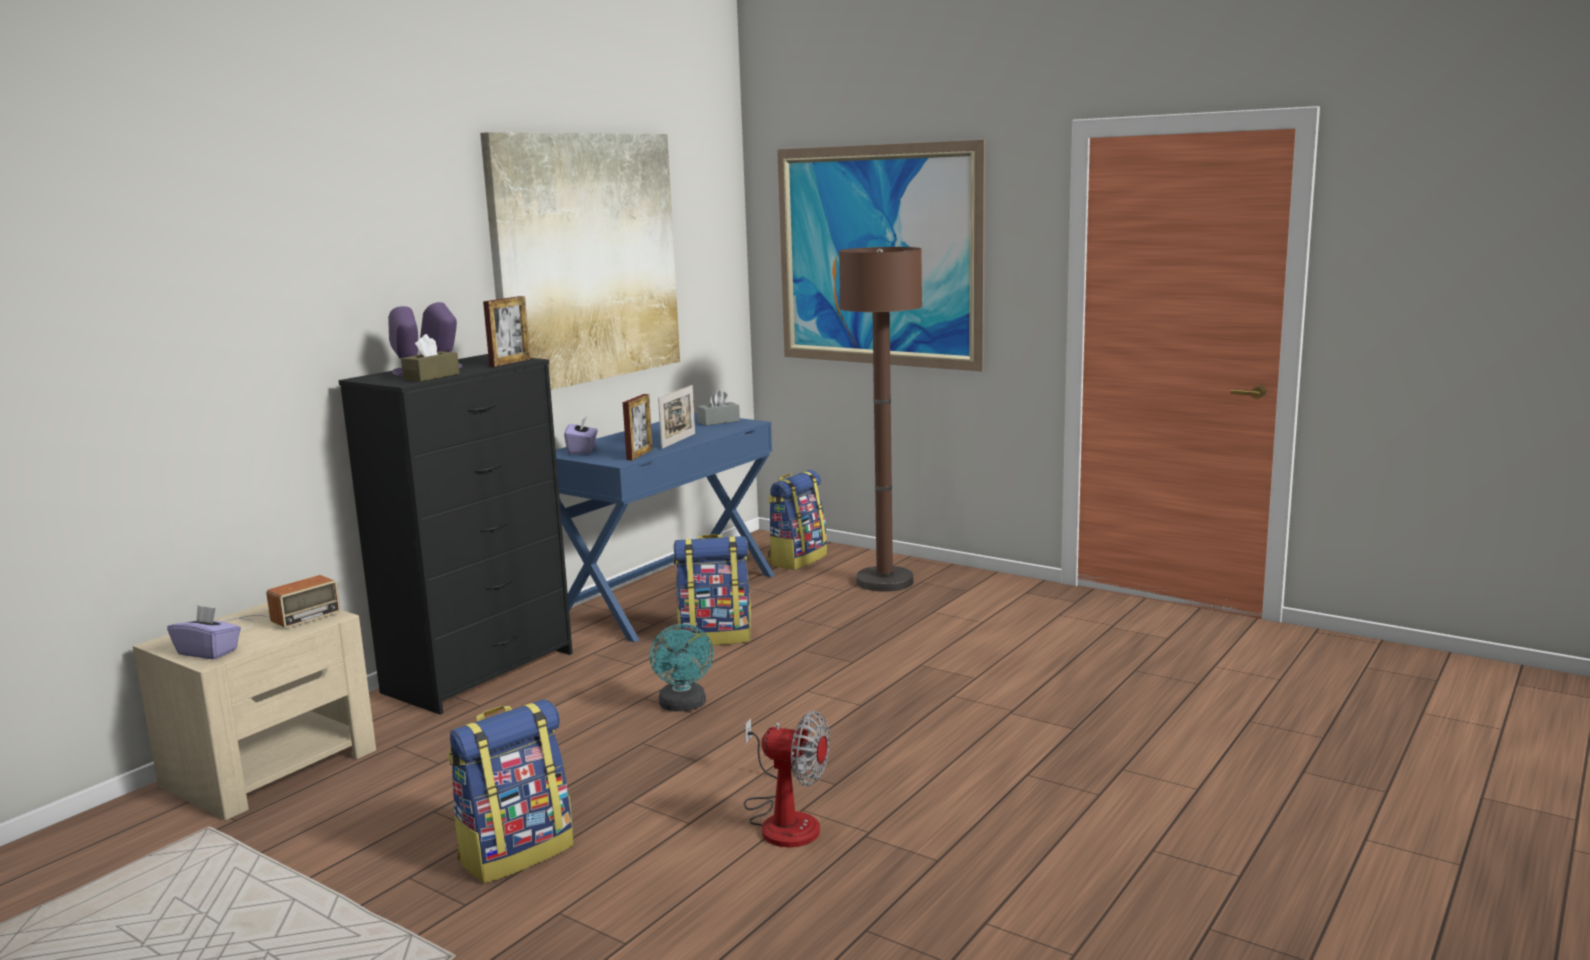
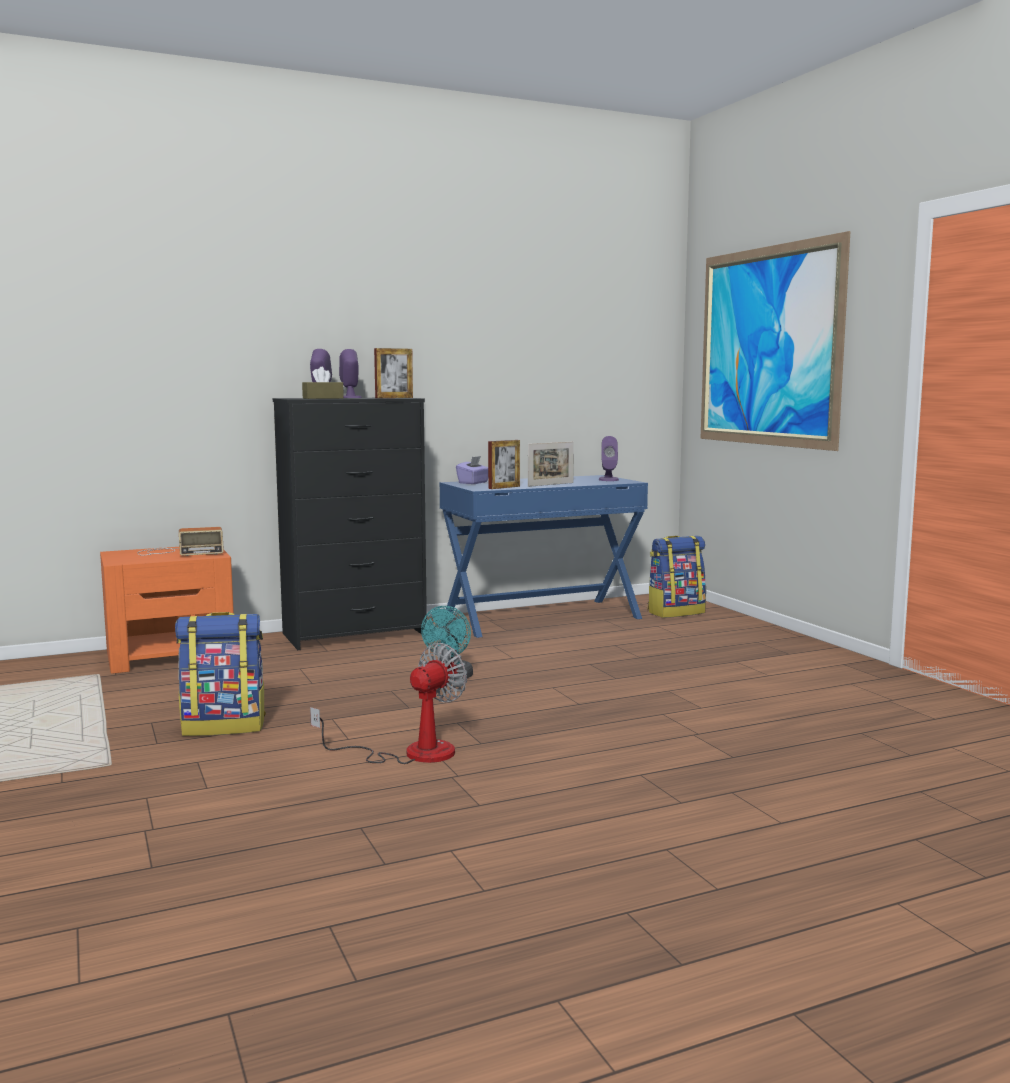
camera: 30 degrees right, 5 degrees down
(208, 652) = (125, 559): purple tissue box -> none
(271, 767) = (171, 655): beige nightstand -> orange nightstand
(586, 258) = (508, 336): picture -> none
(716, 637) = (538, 645): backpack -> none
(718, 421) = (608, 479): grey tissue box -> purple speaker
(784, 820) = (411, 753): fan -> fan turned 105 degrees counterclockwise
(884, 581) = (726, 636): brown floor lamp -> none

